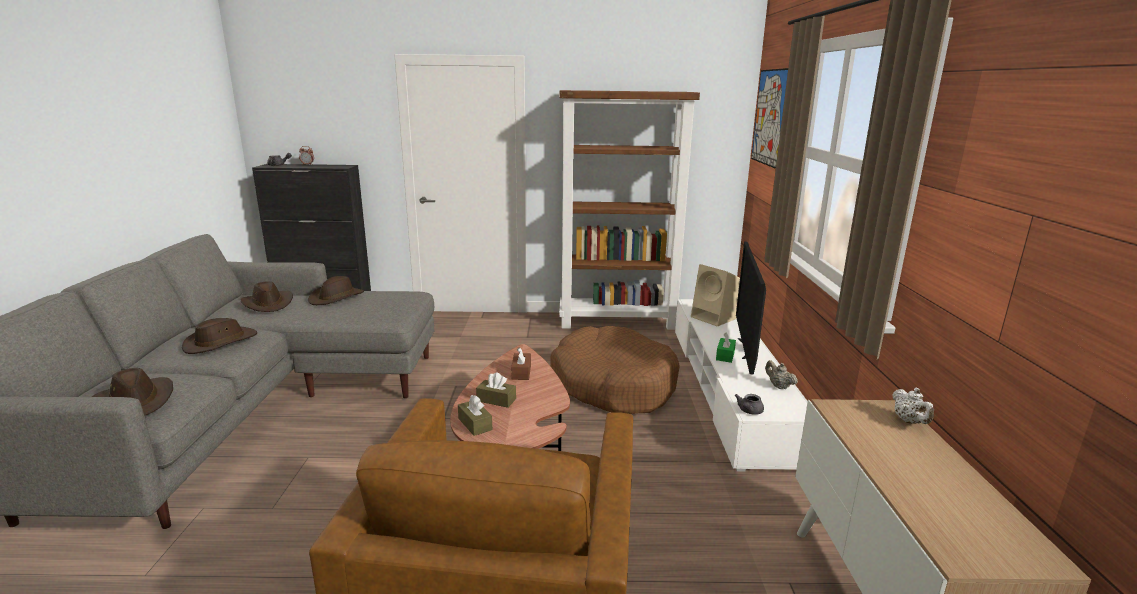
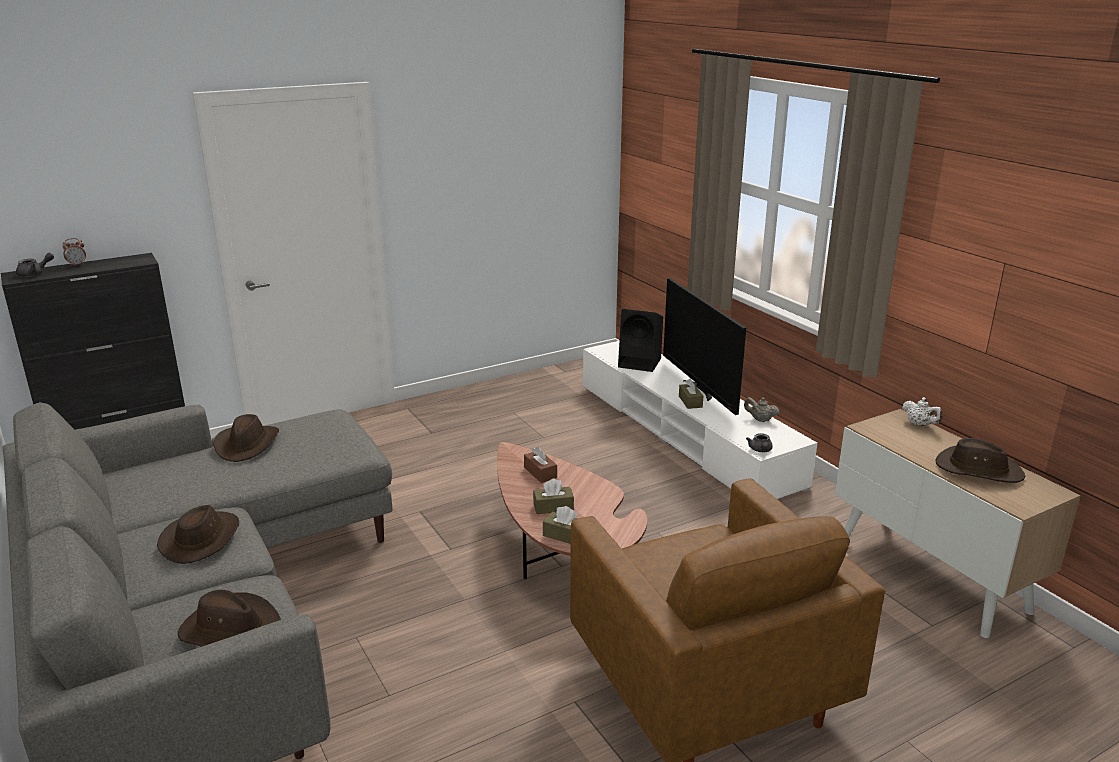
camera: 30 degrees left, 5 degrees up
(268, 304) = (169, 476): brown hat -> brown hat (978, 469)
(613, 385) = (579, 461): brown dog bed -> none
(618, 321) = (510, 387): brown bookcase -> none
(714, 318) = (641, 363): beige speaker -> black speaker
(725, 355) = (690, 401): green tissue box -> brown tissue box
(771, 117) = (657, 137): picture -> none

